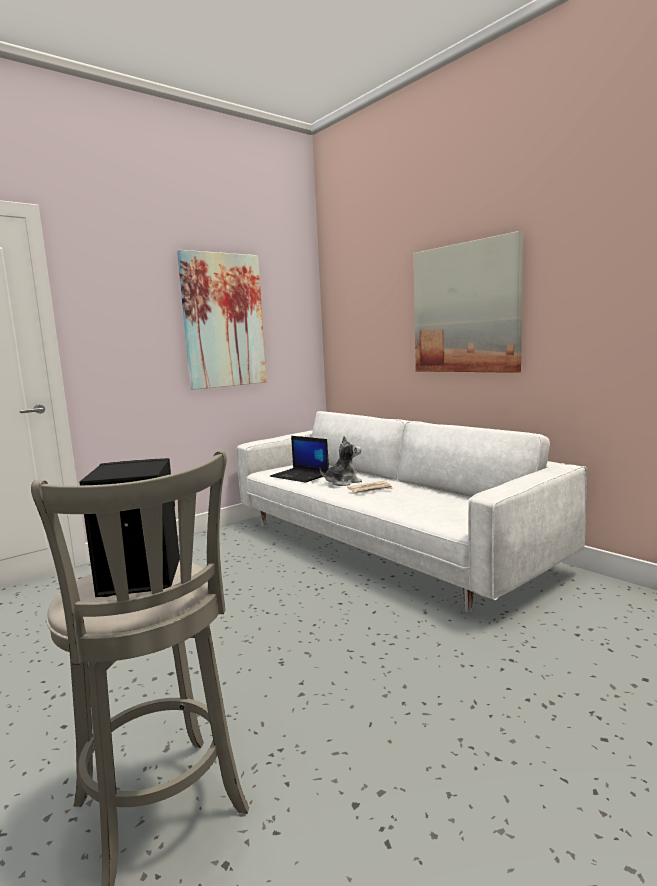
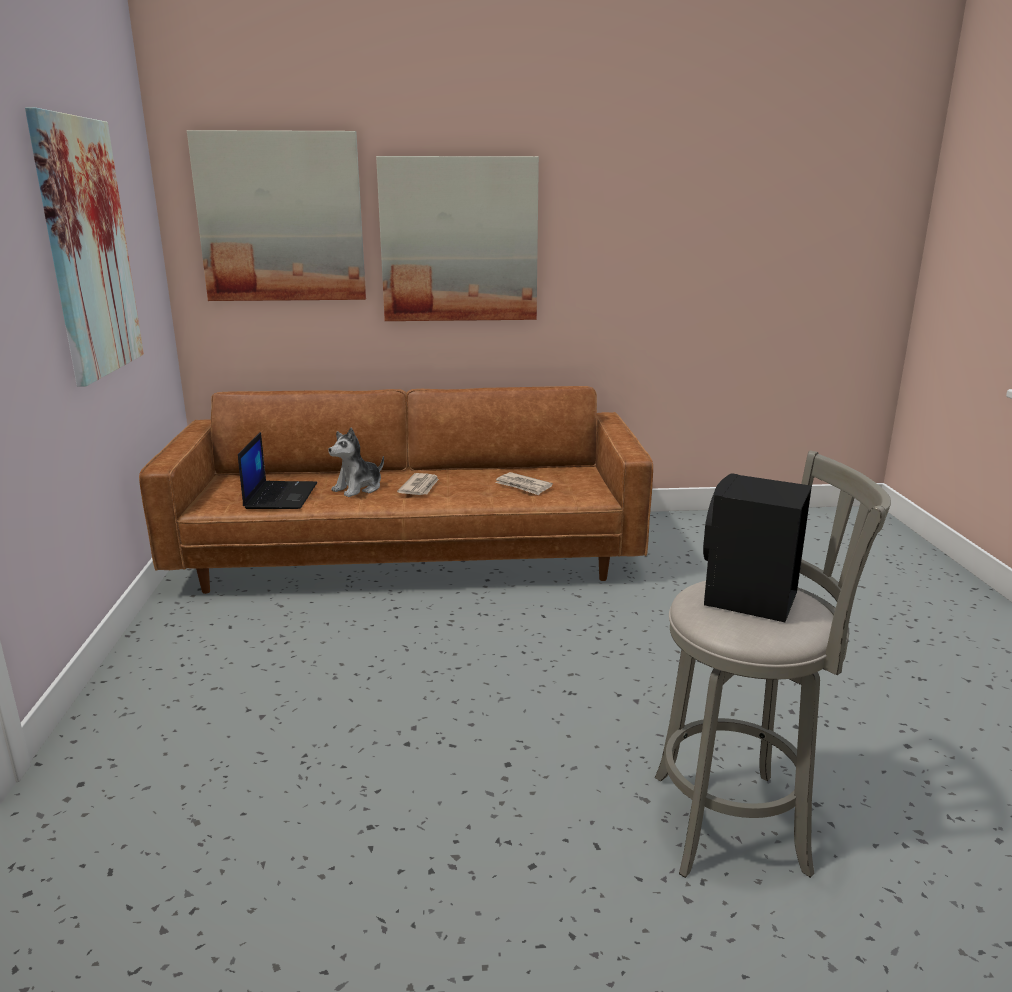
camera: 55 degrees left, 10 degrees up
(300, 476) = (280, 495): laptop -> laptop turned 75 degrees counterclockwise
(342, 482) = (358, 488): plush toy -> plush toy turned 150 degrees counterclockwise
(369, 303) = (281, 218): none -> picture
(384, 544) = (410, 554): white sofa -> brown sofa
(431, 506) = (523, 486): none -> newspaper

